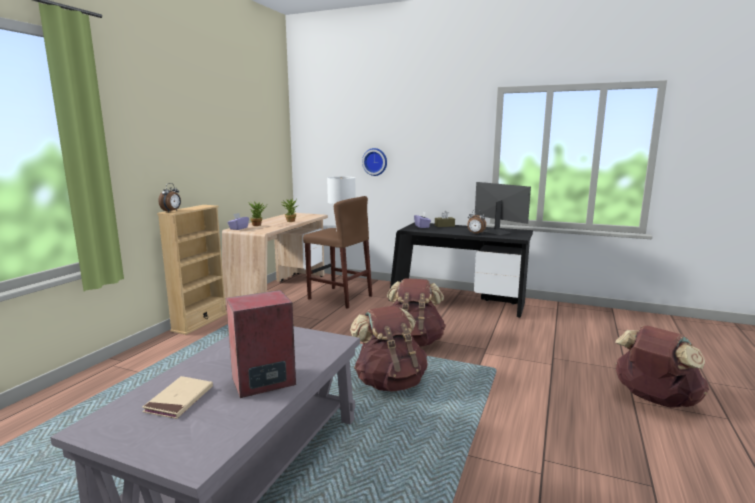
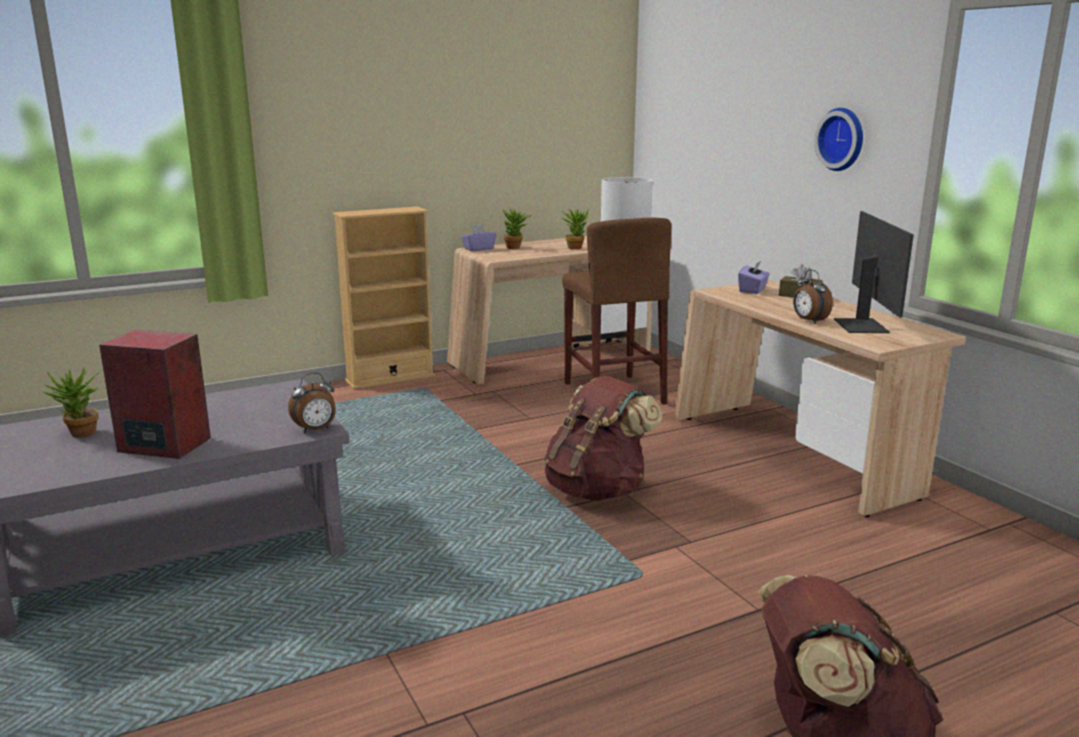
camera: 40 degrees right, 5 degrees up
(172, 211) = (350, 212): alarm clock -> alarm clock (315, 430)
(179, 400) = (80, 435): beige book -> potted plant
(375, 162) = (738, 152): wall clock -> wall clock (842, 139)
(389, 382) = (463, 529): brown backpack -> none
(457, 302) = (793, 455): black desk -> beige desk

